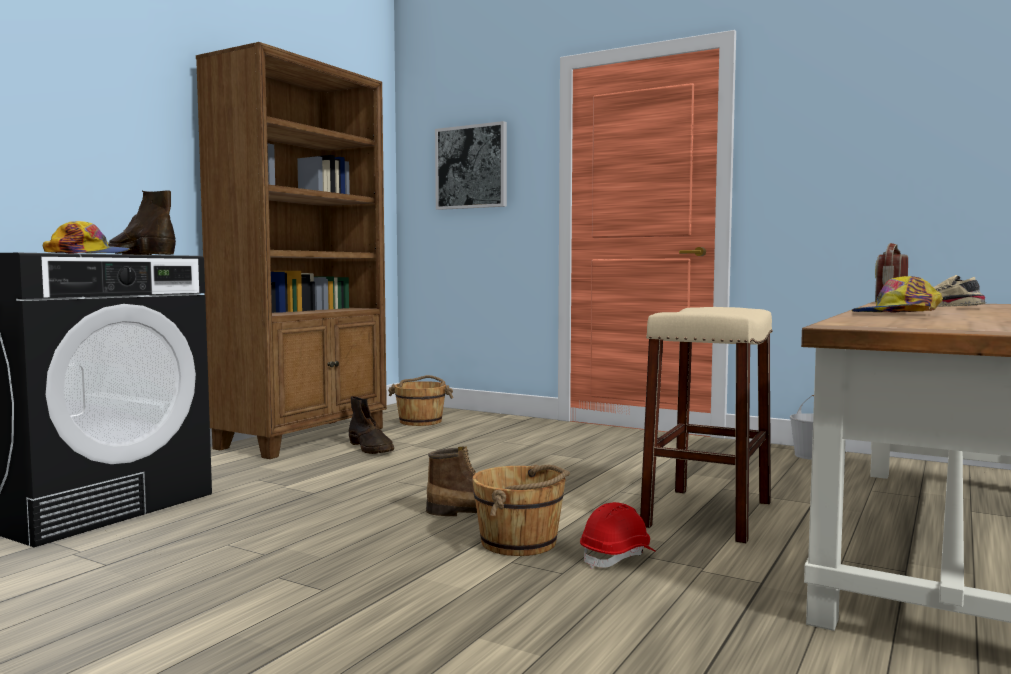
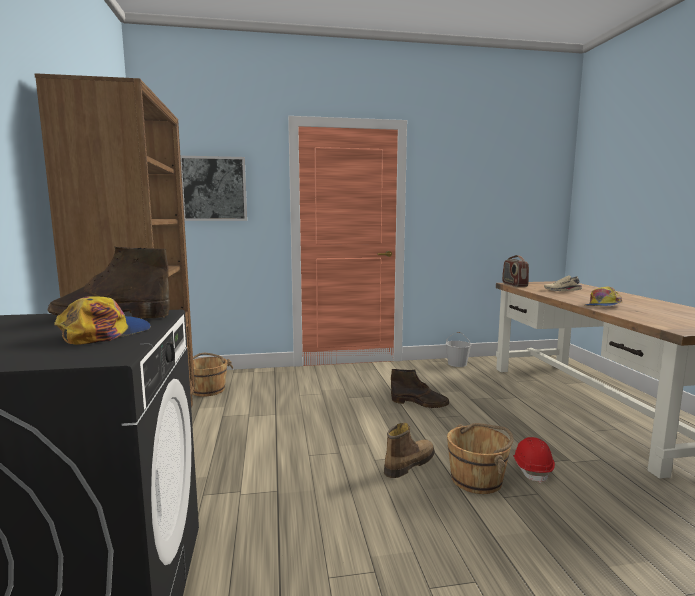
camera: 40 degrees left, 5 degrees up
(371, 448) = (226, 428): brown boot -> brown boot (420, 403)
(708, 514) = (501, 420): beige stool -> none

